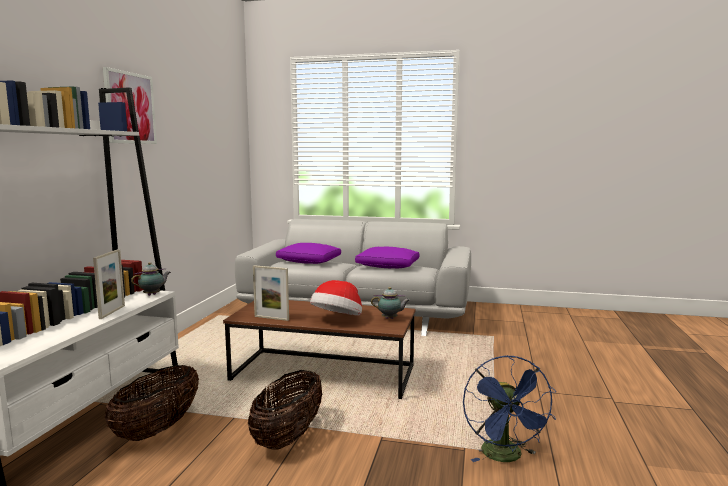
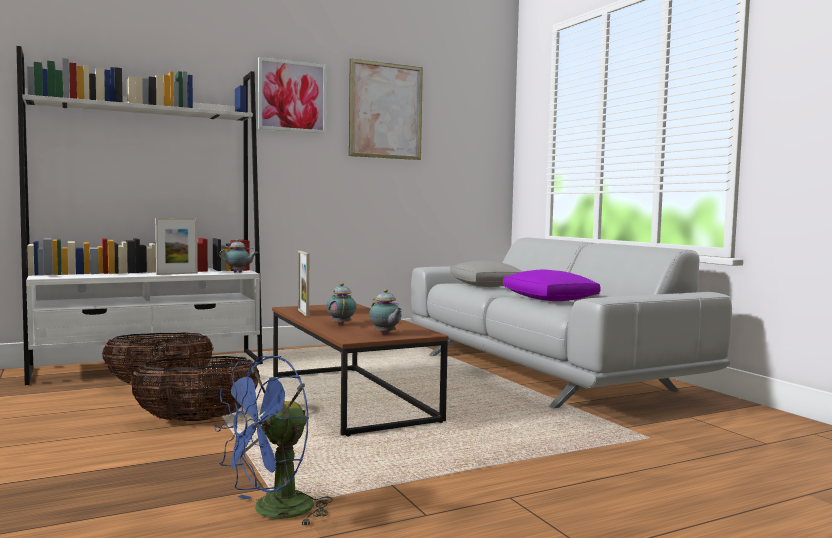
camera: 50 degrees right, 5 degrees down
(187, 120) = (386, 110): none -> picture
(309, 262) = (486, 285): purple pillow -> grey pillow
(337, 320) = (341, 324): hat -> teapot

